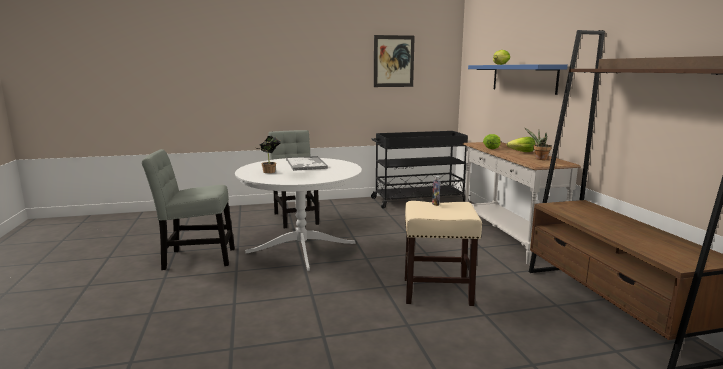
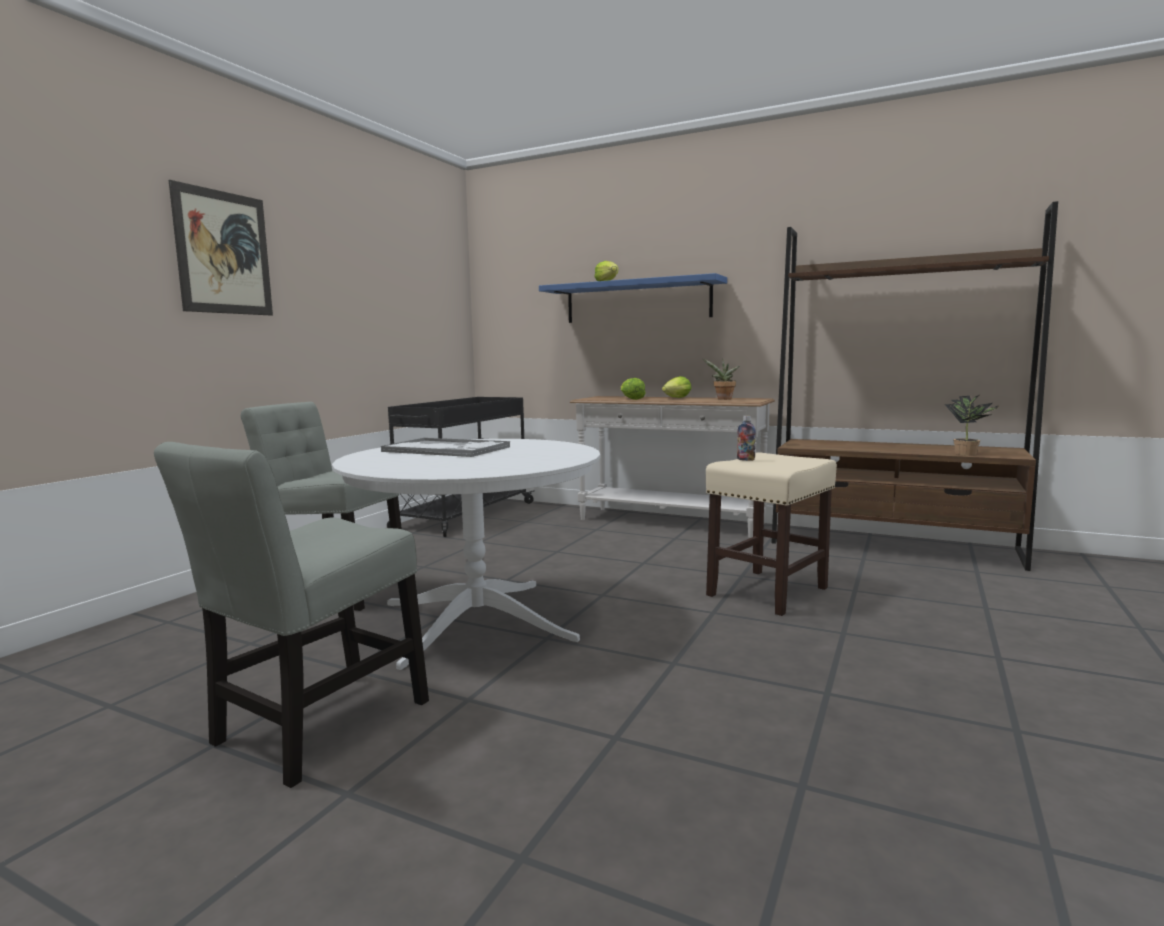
camera: 50 degrees left, 5 degrees down
(269, 172) = (446, 465): potted plant -> potted plant (969, 454)
(393, 61) = (394, 277): picture -> picture (223, 253)

